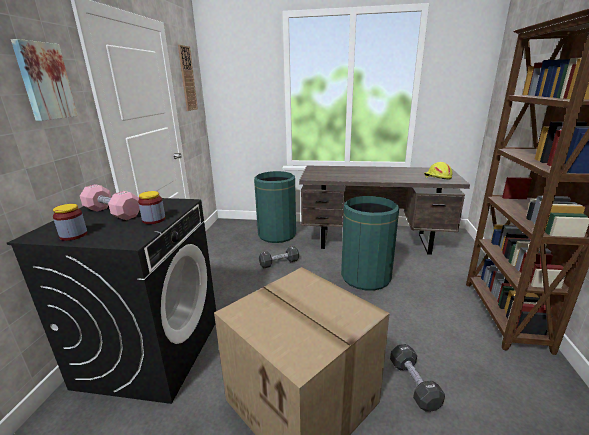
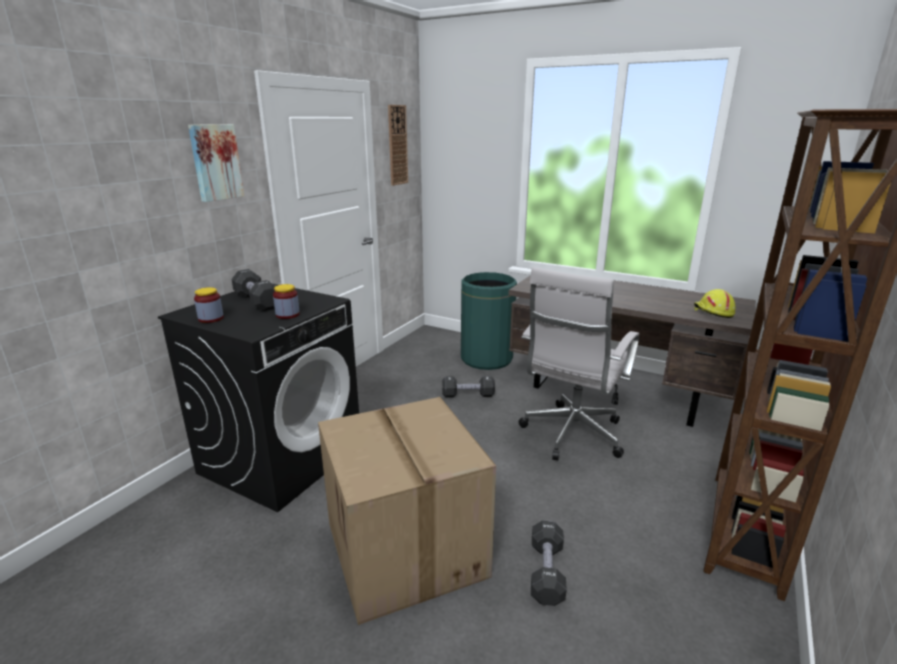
camera: 20 degrees right, 0 degrees up
(113, 213) = (257, 301): pink dumbbell -> black dumbbell
(365, 277) = (571, 436): green trash can -> white office chair

